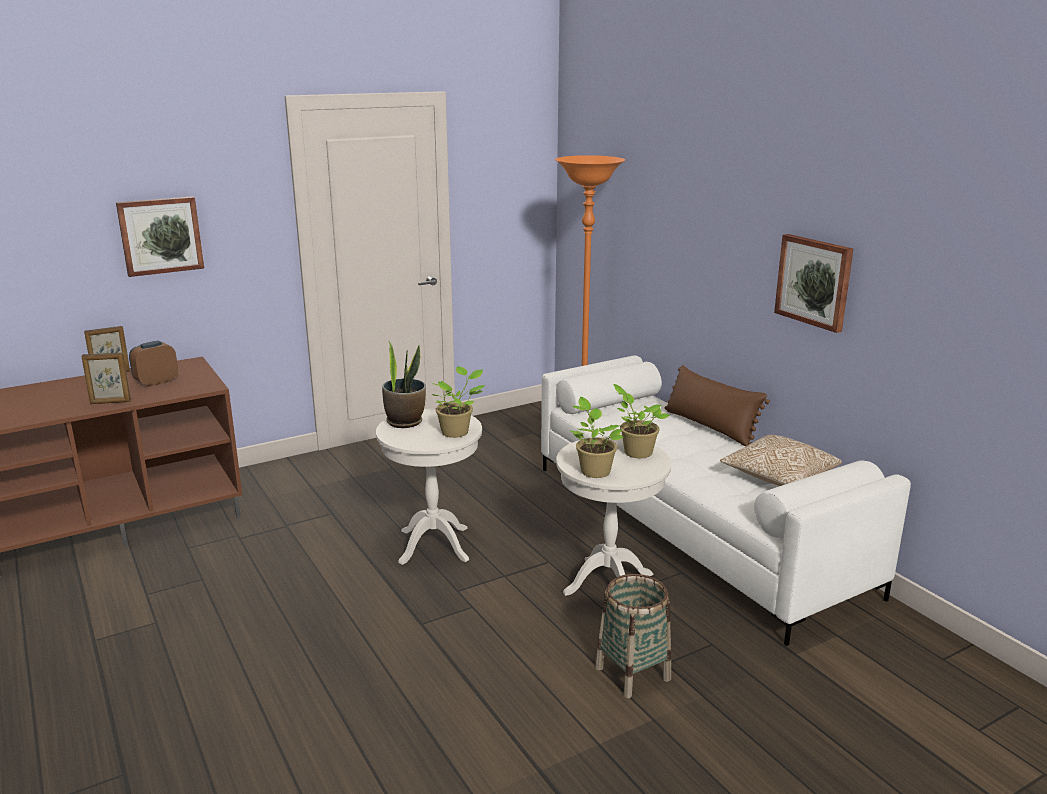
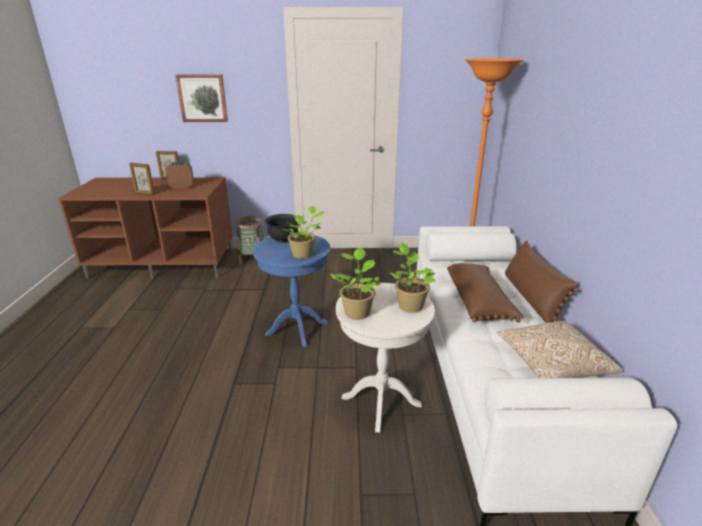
camera: 30 degrees right, 5 degrees up
(405, 422) = (283, 239): potted plant -> black bowl
(434, 545) = (297, 329): white side table -> blue side table
(632, 673) = (326, 491): basket -> basket (252, 259)
(667, 443) = (479, 302): none -> brown pillow
(814, 281) = (636, 179): picture -> none

